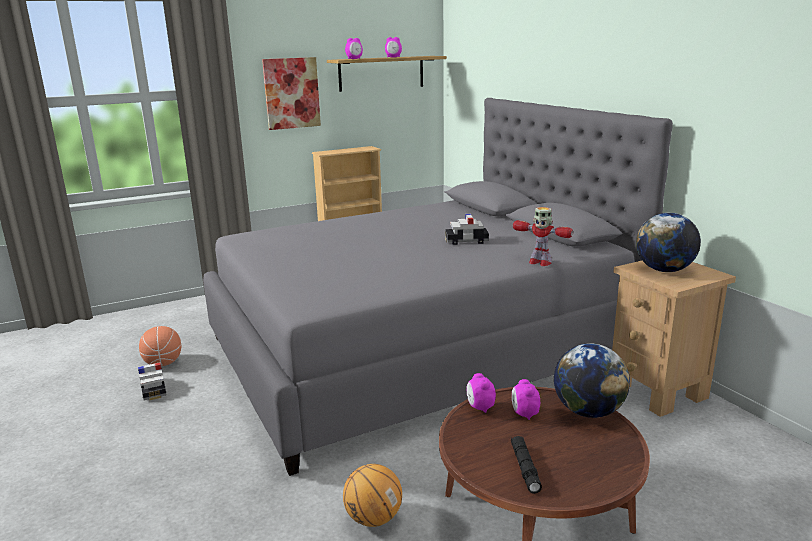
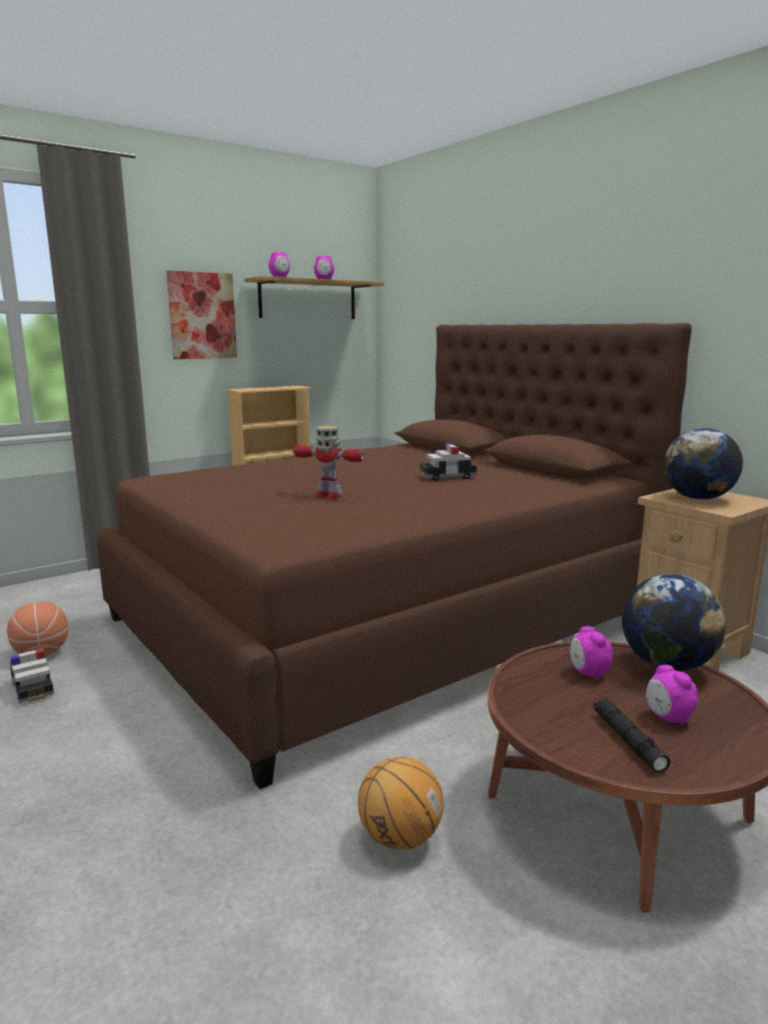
camera: 10 degrees left, 5 degrees down
(417, 349) = (384, 619): grey bed -> brown bed
(480, 407) = (528, 669): alarm clock -> alarm clock (667, 718)
(539, 262) = (551, 493): toy robot -> toy robot (327, 495)

